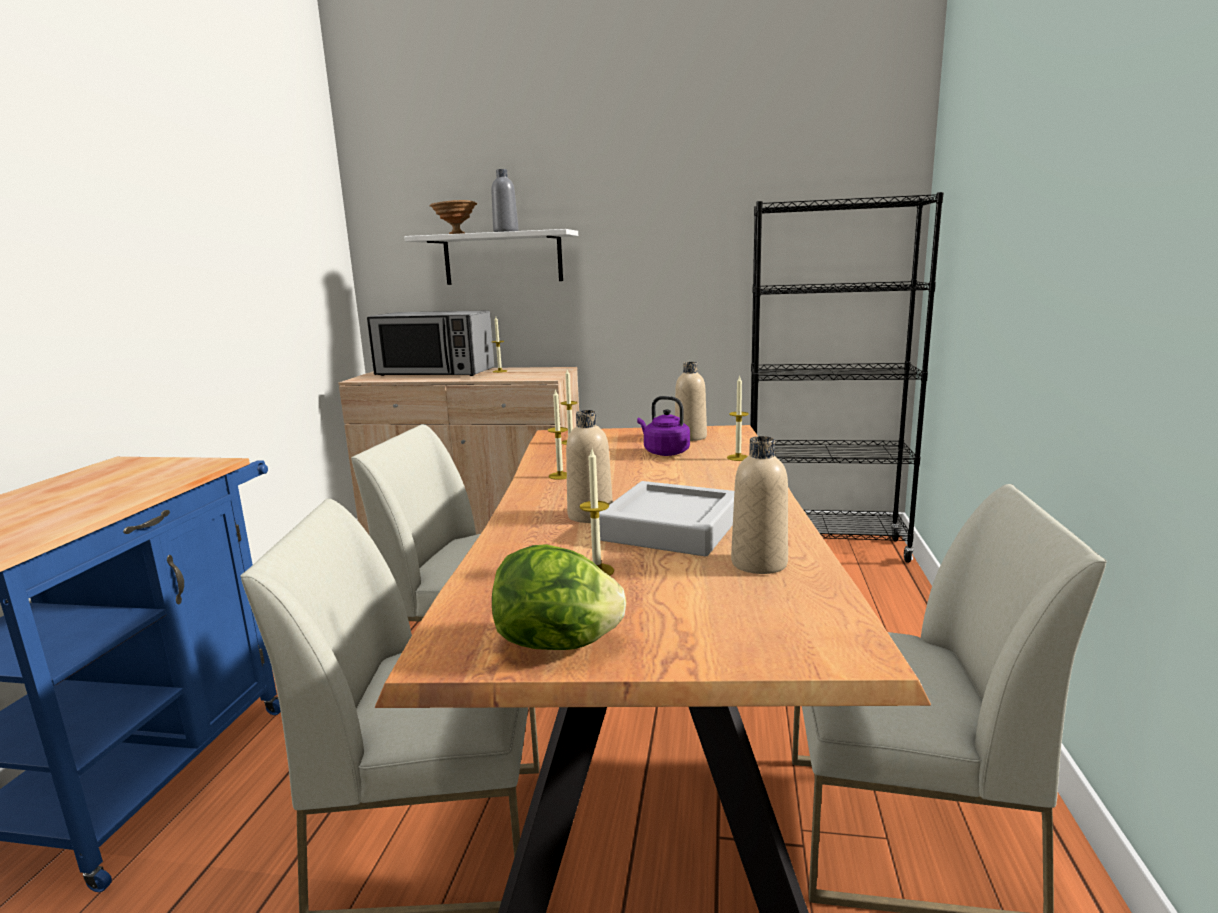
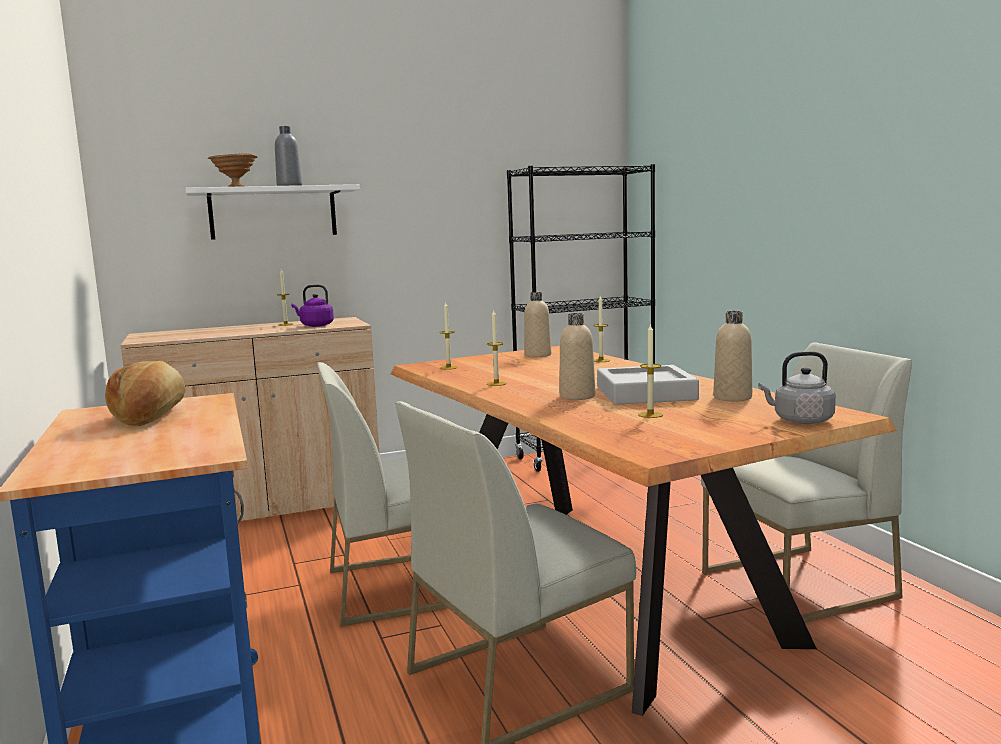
camera: 30 degrees left, 5 degrees down
(122, 479) = (150, 416): none -> bread
(435, 372) = (213, 330): microwave -> none
(558, 644) = (705, 439): lettuce -> none
(664, 452) = (540, 364): purple kettle -> purple kettle (315, 325)
(756, 643) = (800, 421): none -> grey kettle

